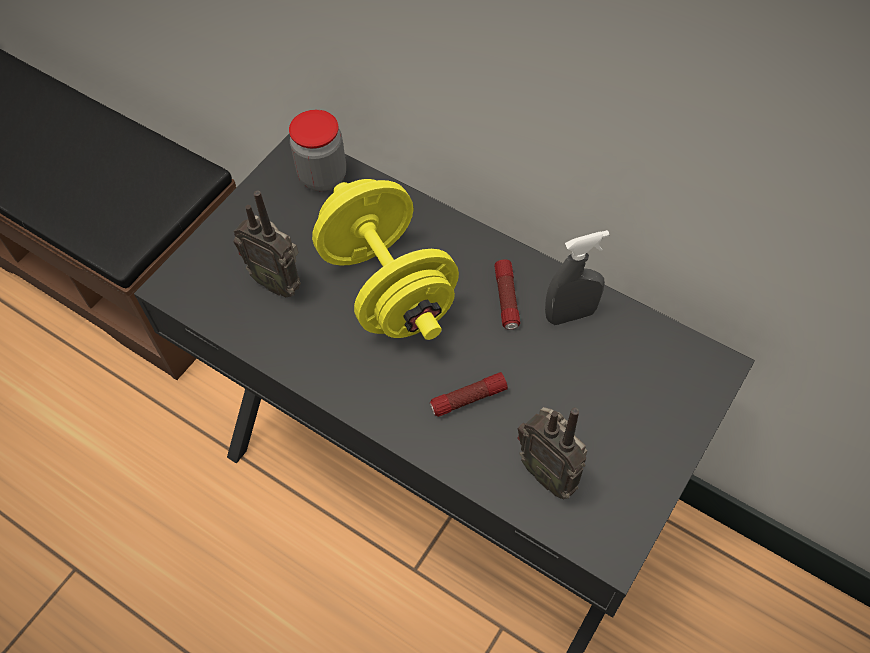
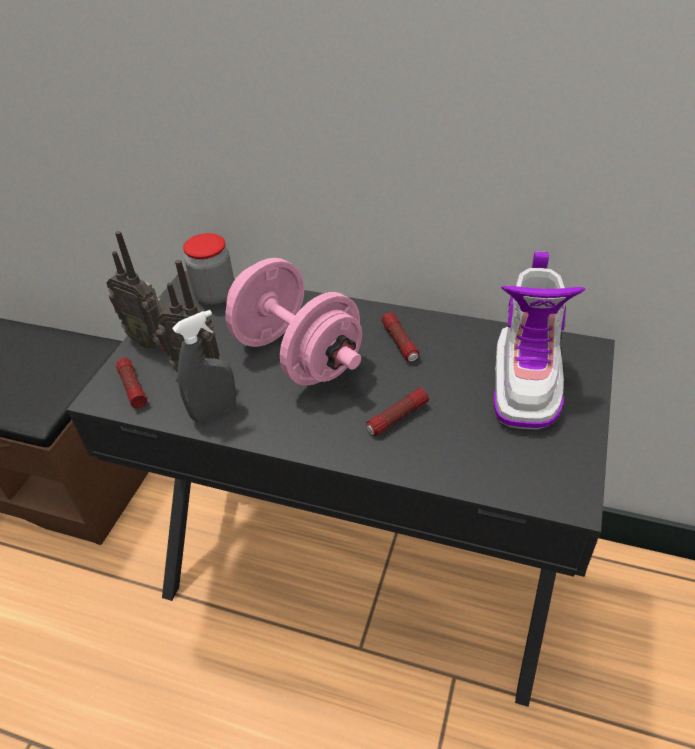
camera: 15 degrees left, 15 degrees down
(205, 284) = (132, 388): none -> flashlight
(388, 287) = (297, 356): yellow dumbbell -> pink dumbbell
(549, 472) = (490, 454): radio -> radio (150, 340)
(570, 315) = (456, 342): grey spray bottle -> grey spray bottle (214, 411)
(627, 391) = (526, 381): none -> boot

